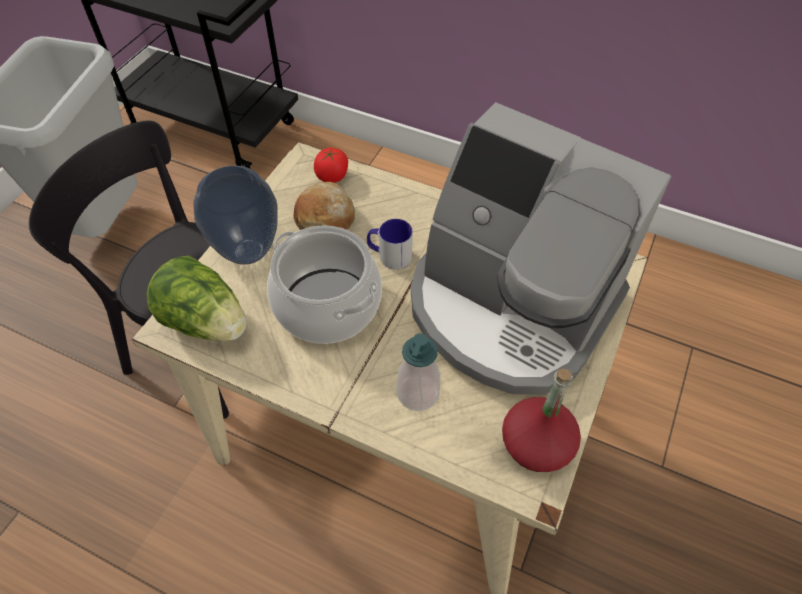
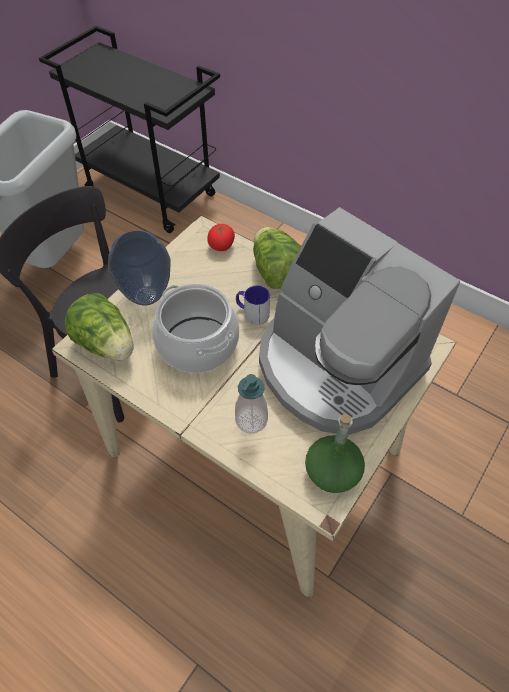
camera: 10 degrees right, 0 degrees up
(325, 218) = (210, 278): bread -> none
(408, 201) = (276, 272): none -> lettuce
(536, 444) = (332, 472): red bottle -> green bottle

